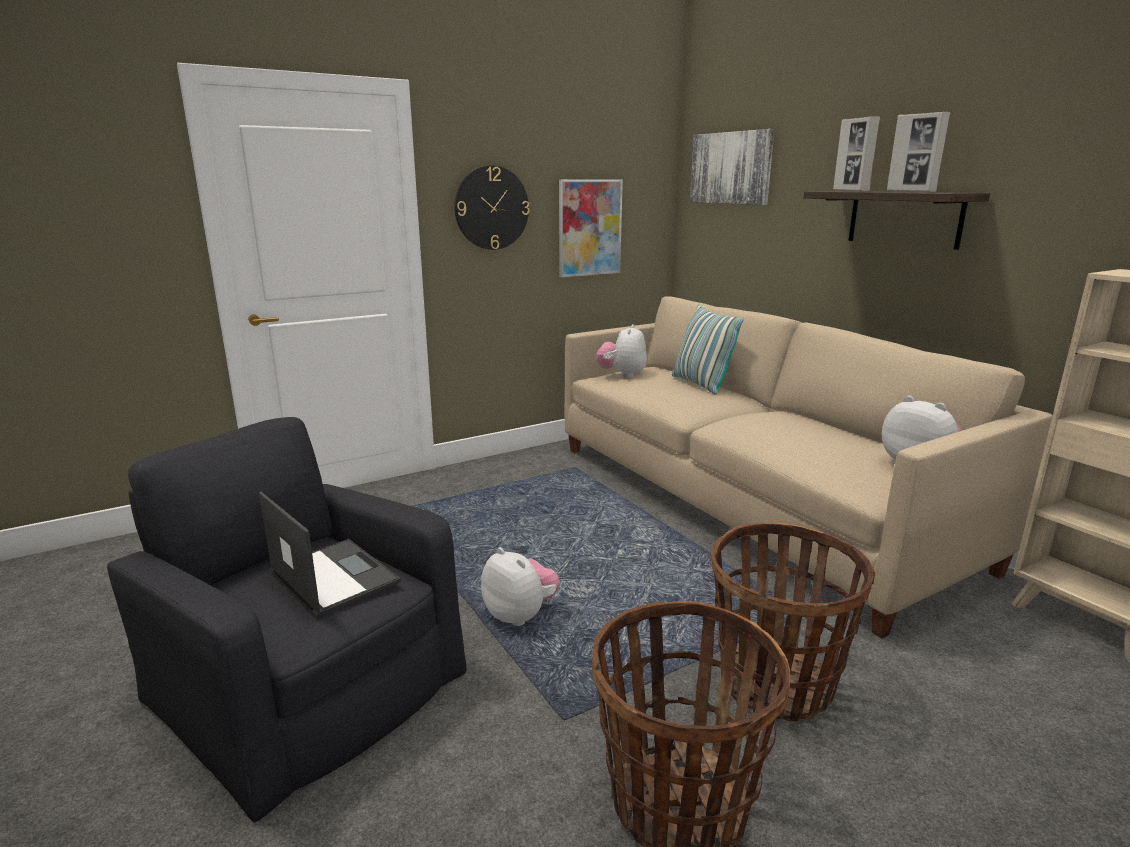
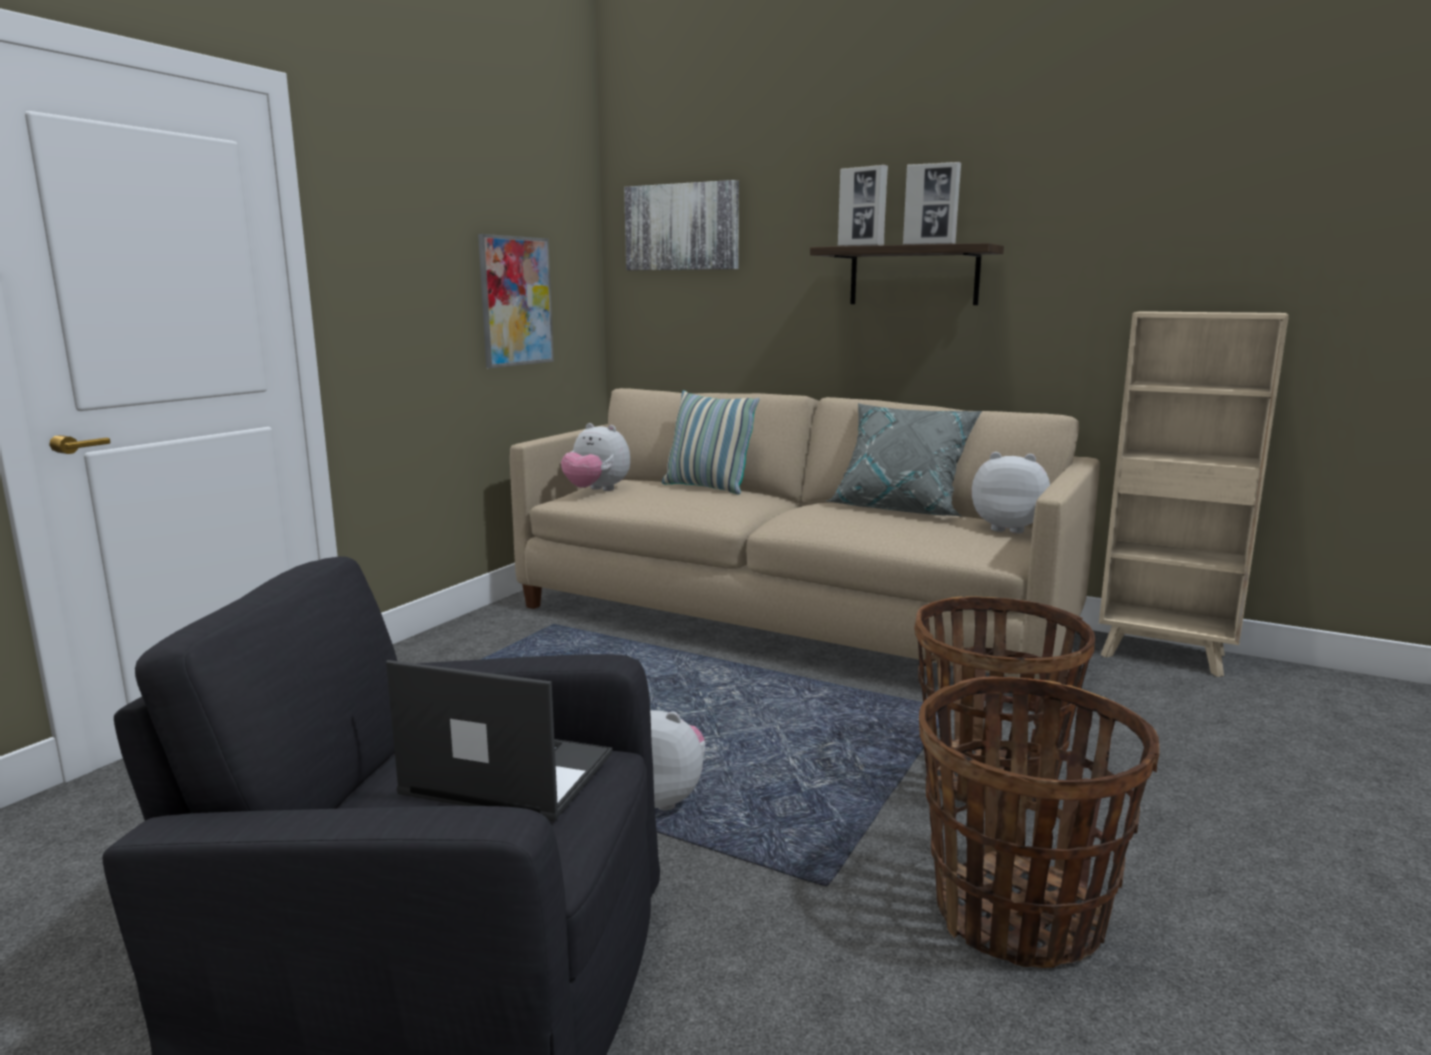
camera: 30 degrees left, 5 degrees down
(491, 208) = (401, 269): wall clock -> none
(622, 375) = (596, 491): plush toy -> plush toy turned 45 degrees counterclockwise
(836, 429) = (901, 508): none -> grey pillow

